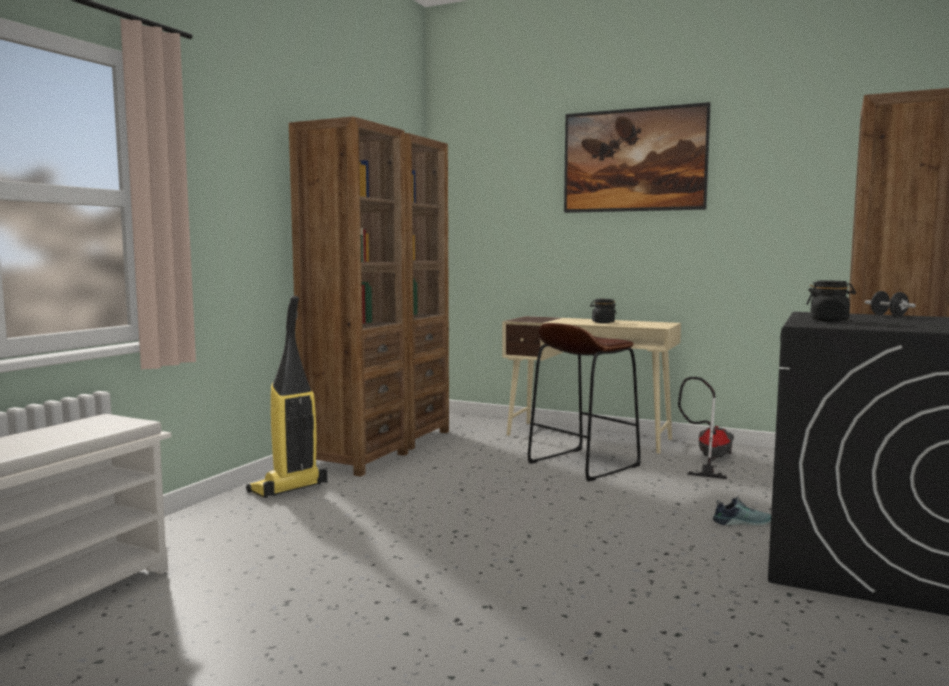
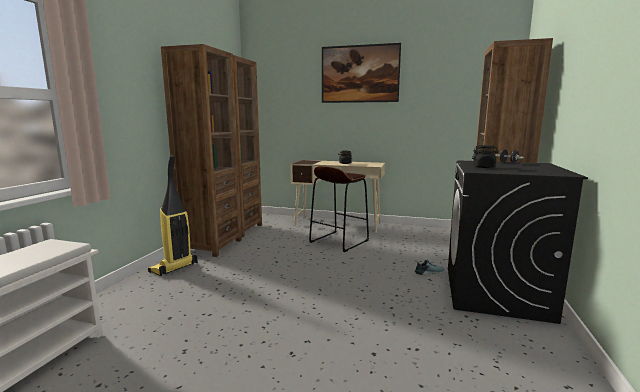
camera: 10 degrees left, 5 degrees up
(708, 459) = (402, 234): vacuum cleaner -> none

